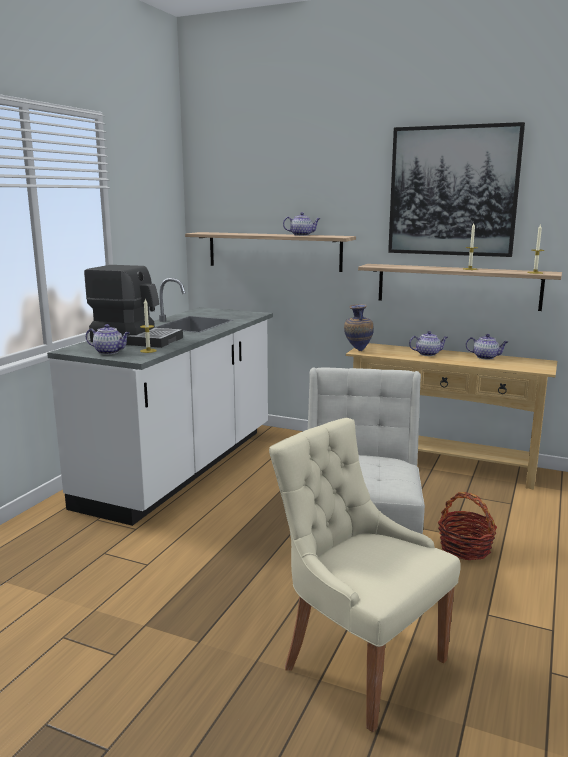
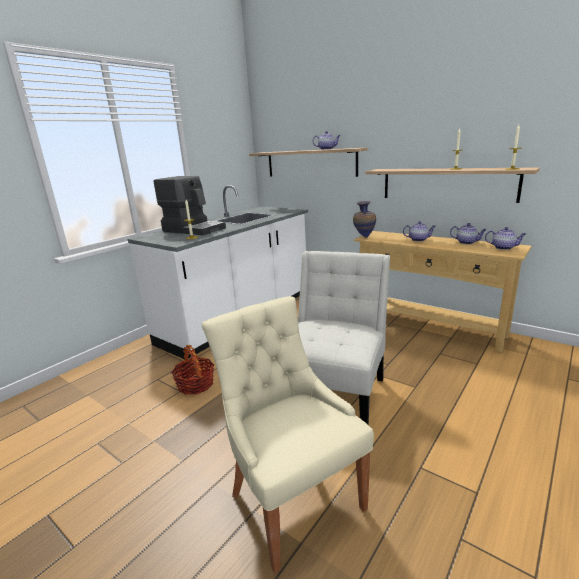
camera: 15 degrees right, 5 degrees up
(109, 352) = (165, 238): teapot -> teapot (504, 248)
(453, 191) = (444, 103): picture -> none
(465, 548) = (423, 401): basket -> basket (195, 384)

